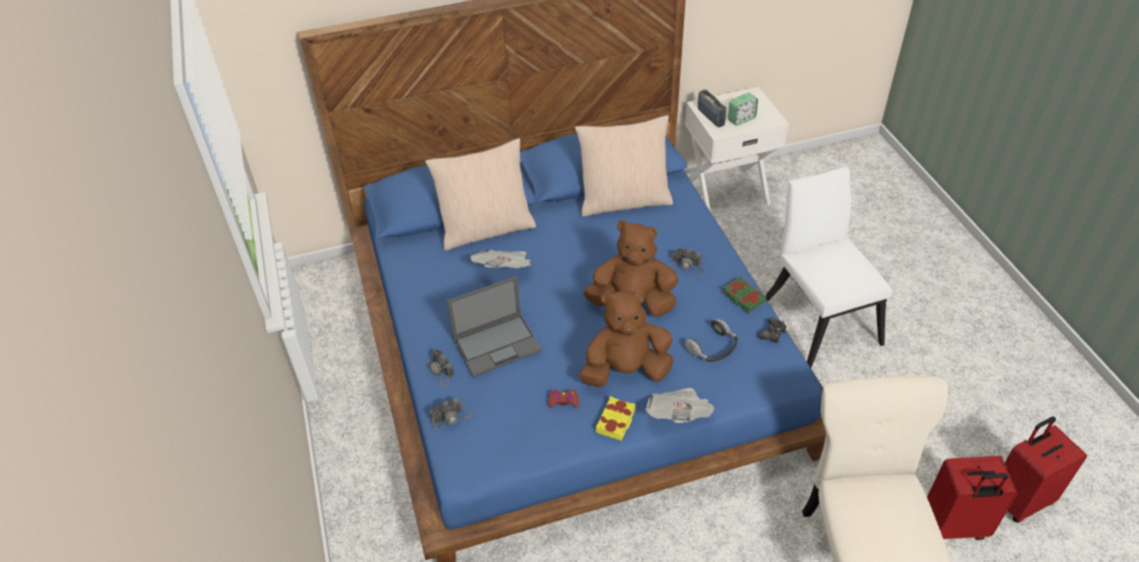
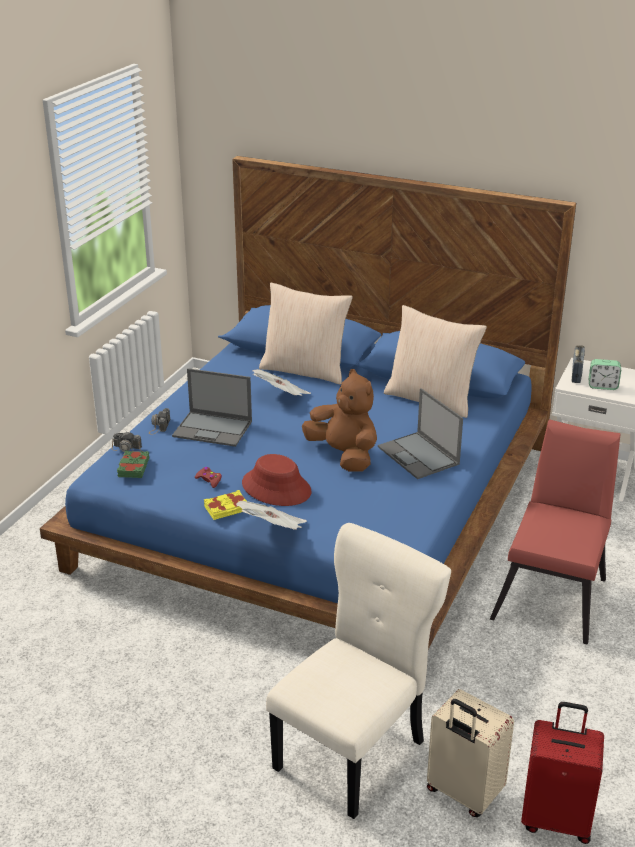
camera: 40 degrees right, 15 degrees down
(625, 371) = (276, 488): brown plush toy -> red hat
(688, 265) = (419, 456): camera -> laptop
(713, 347) = (360, 509): headphones -> none
(743, 298) = (432, 495): green book -> green book (133, 467)
(772, 333) = (421, 525): black game controller -> none
(819, 316) = (553, 593): white chair -> red chair
(954, 527) = (463, 793): red suitcase -> beige suitcase

